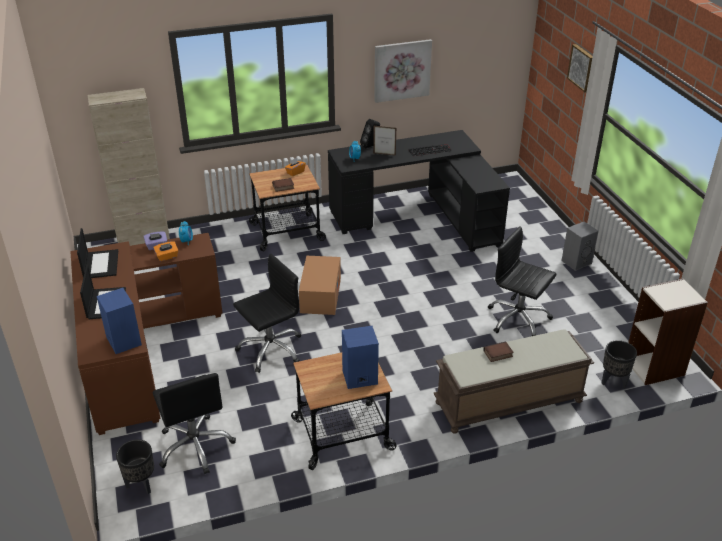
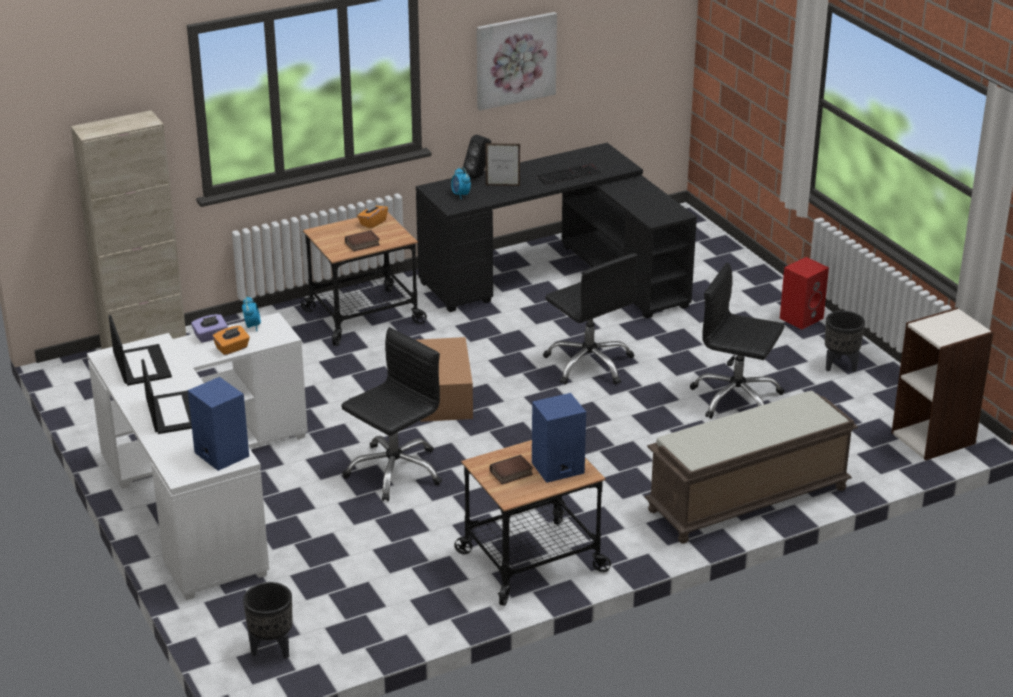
camera: 10 degrees left, 5 degrees down
(138, 351) = (199, 493): brown desk -> white desk
(195, 446) = (330, 597): black office chair -> black office chair (589, 364)
(498, 354) = (730, 428): book -> book (511, 474)
(576, 261) = (801, 317): grey speaker -> red speaker
(582, 67) = (779, 37): picture -> none
(613, 381) = (883, 460): black planter -> black planter (840, 366)

